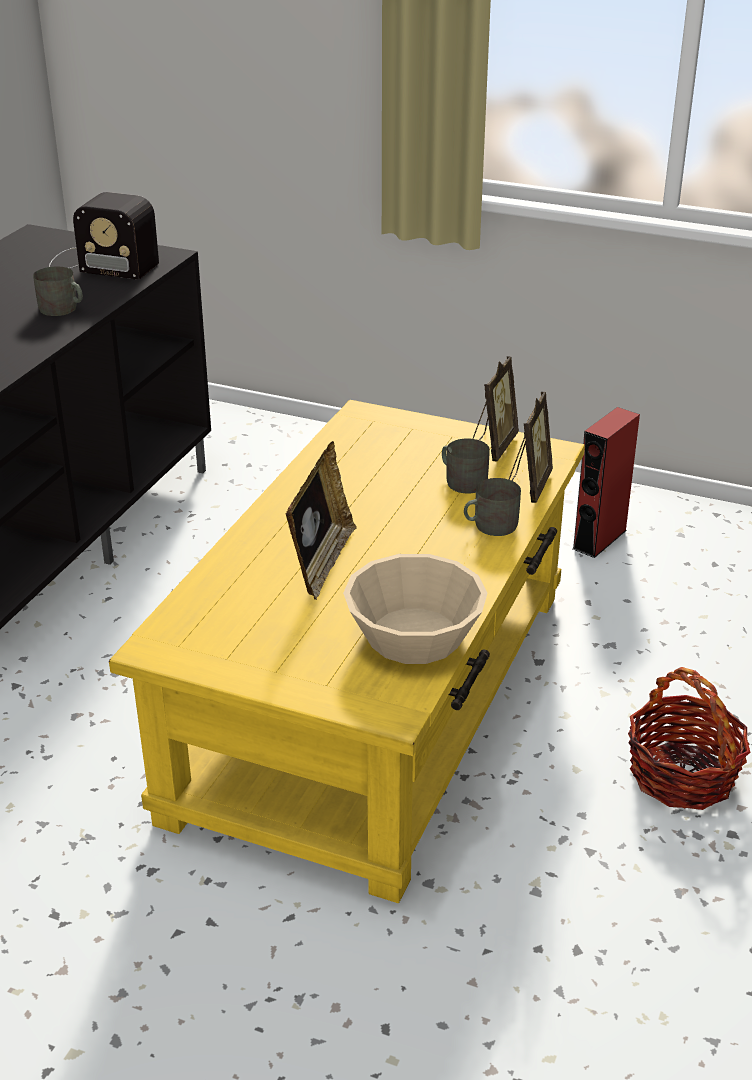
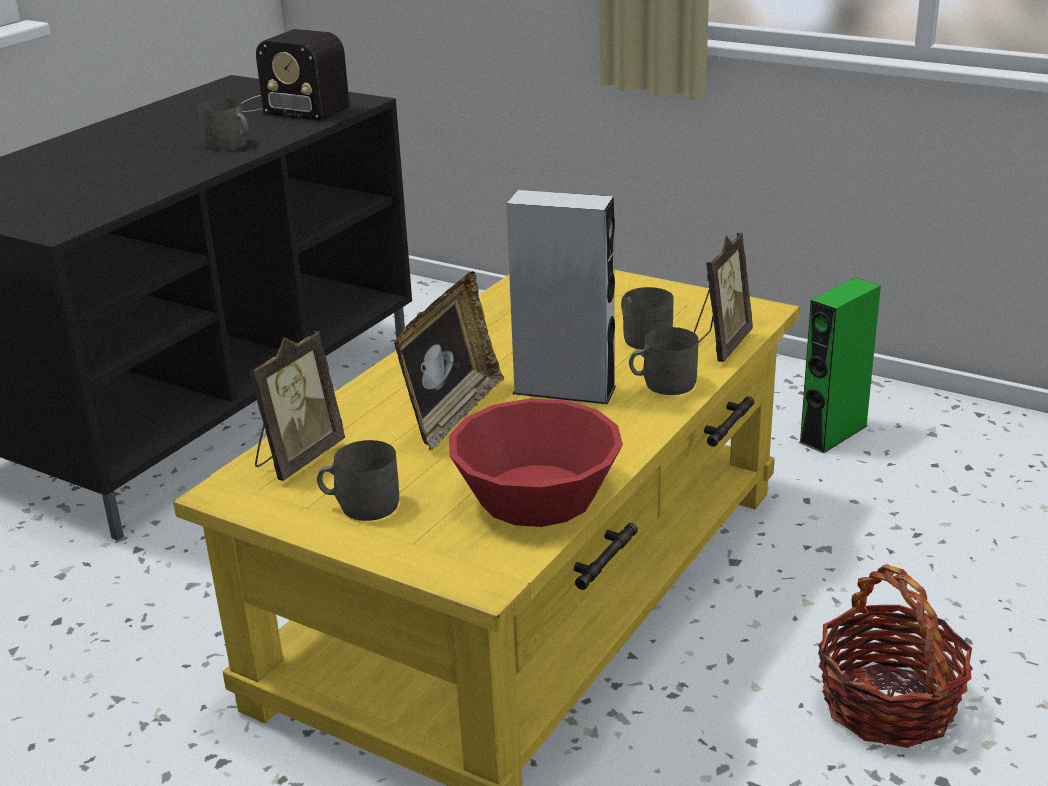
camera: 10 degrees right, 5 degrees down
(271, 653) = (361, 505): none -> grey mug
(409, 535) = (564, 390): none -> grey speaker
(413, 635) = (535, 494): beige bowl -> red bowl
(492, 447) = (688, 305): picture frame -> picture frame (297, 458)
(599, 539) = (833, 434): red speaker -> green speaker

